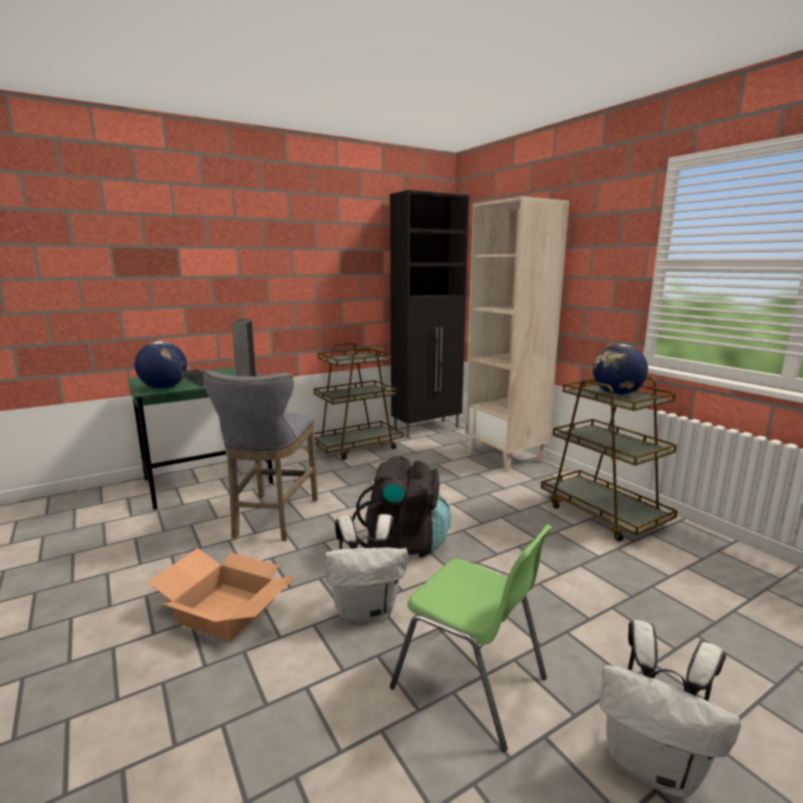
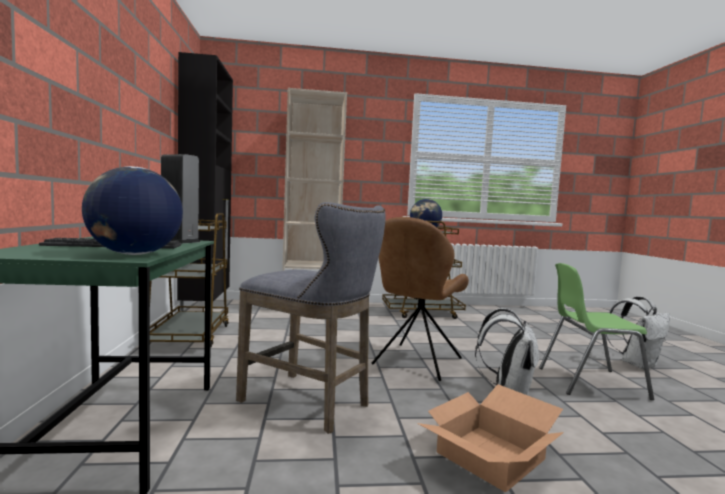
camera: 65 degrees left, 10 degrees down
(403, 543) = (416, 362): black backpack -> brown chair
(471, 684) = (589, 382): green chair -> green chair turned 150 degrees counterclockwise

